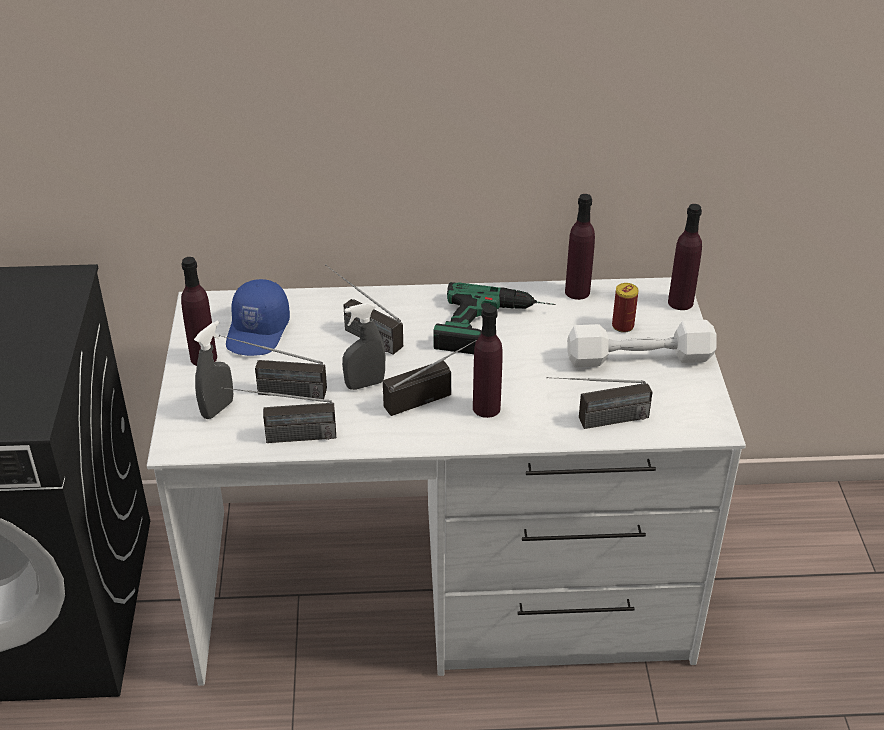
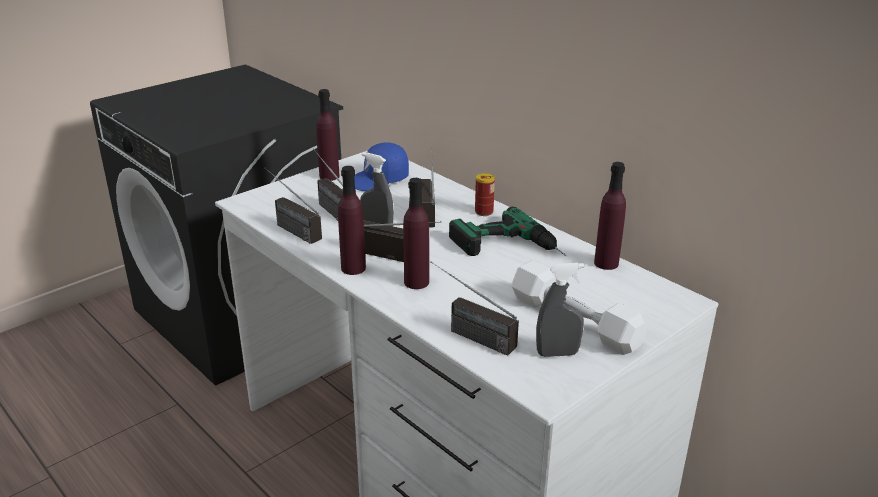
camera: 50 degrees right, 10 degrees down
(217, 409) = (289, 199): grey spray bottle -> grey spray bottle (557, 353)
(622, 326) = (600, 298): can -> can (484, 212)
(680, 302) = (677, 312): purple bottle -> purple bottle (353, 268)

